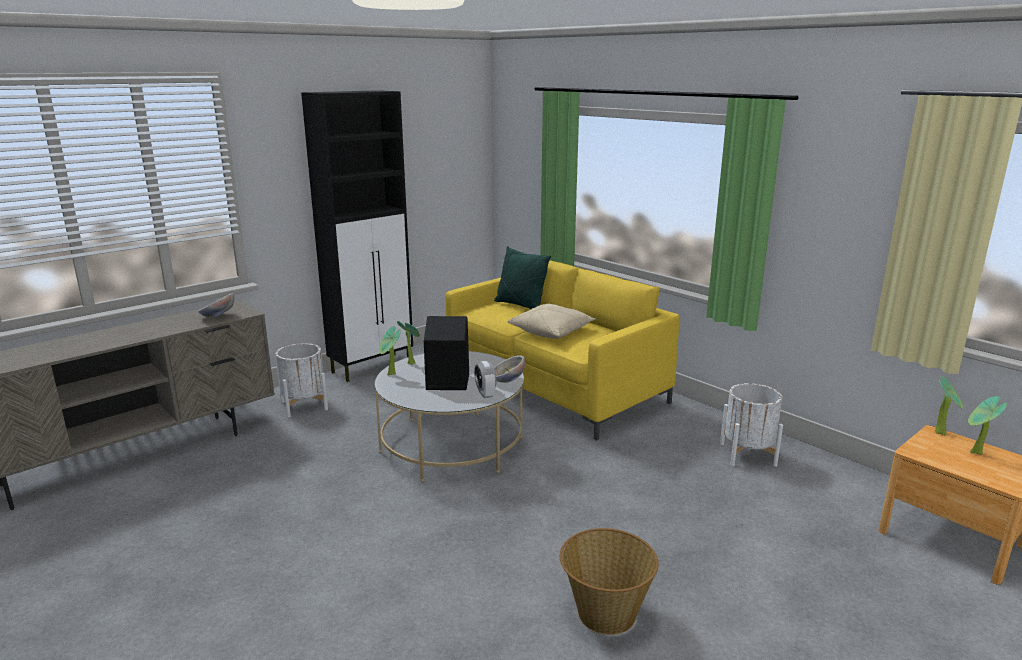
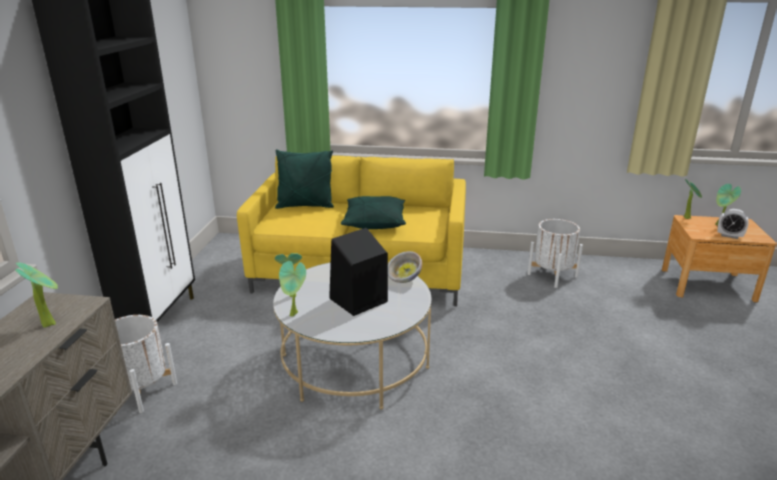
camera: 40 degrees left, 5 degrees up
(218, 317) = (50, 323): bowl -> potted plant
(485, 394) = (408, 298): alarm clock -> alarm clock (729, 236)
(551, 331) = (374, 222): beige pillow -> green pillow
(605, 613) = (652, 438): basket -> none

